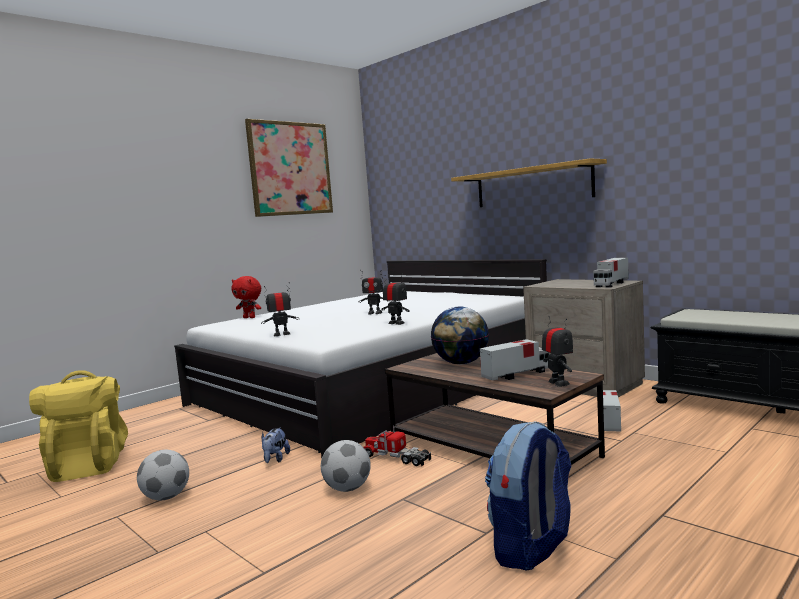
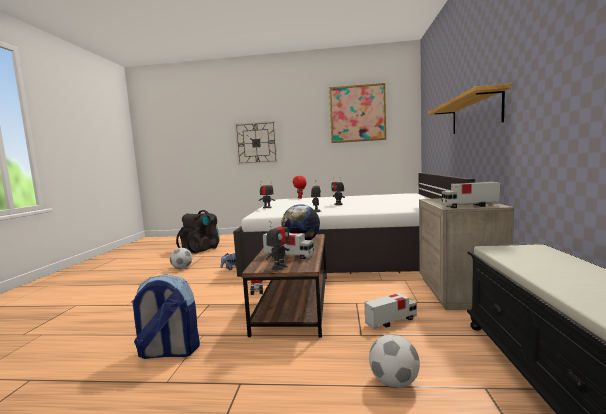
camera: 50 degrees right, 0 degrees up
(88, 465) = (201, 249): yellow backpack -> black backpack
(112, 215) = (256, 143): none -> wall clock
(347, 488) = (212, 290): football -> football (394, 382)

